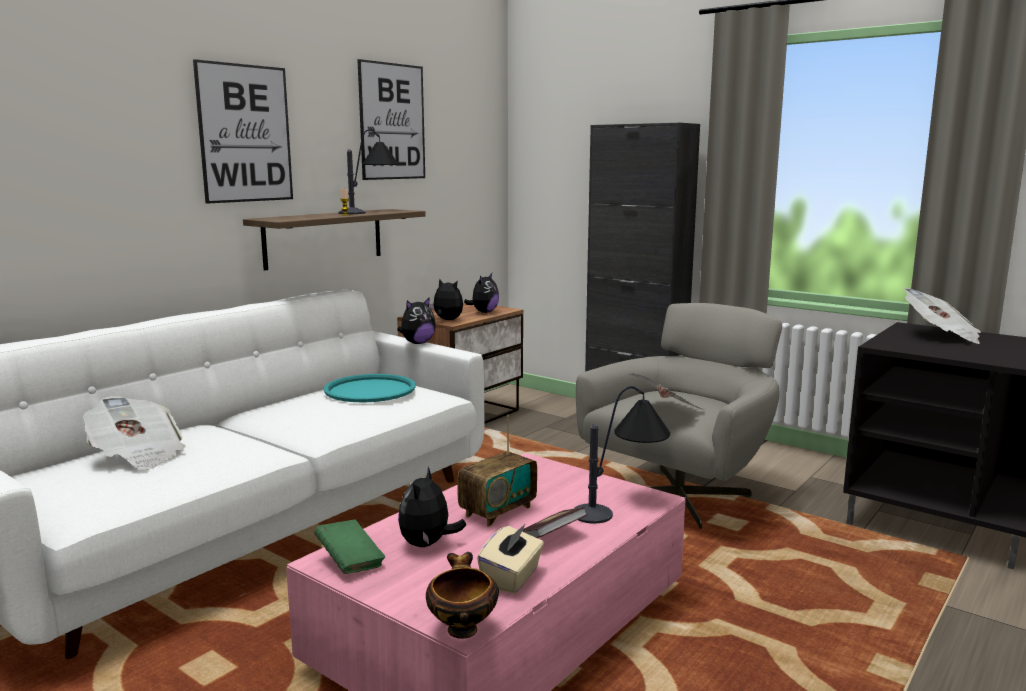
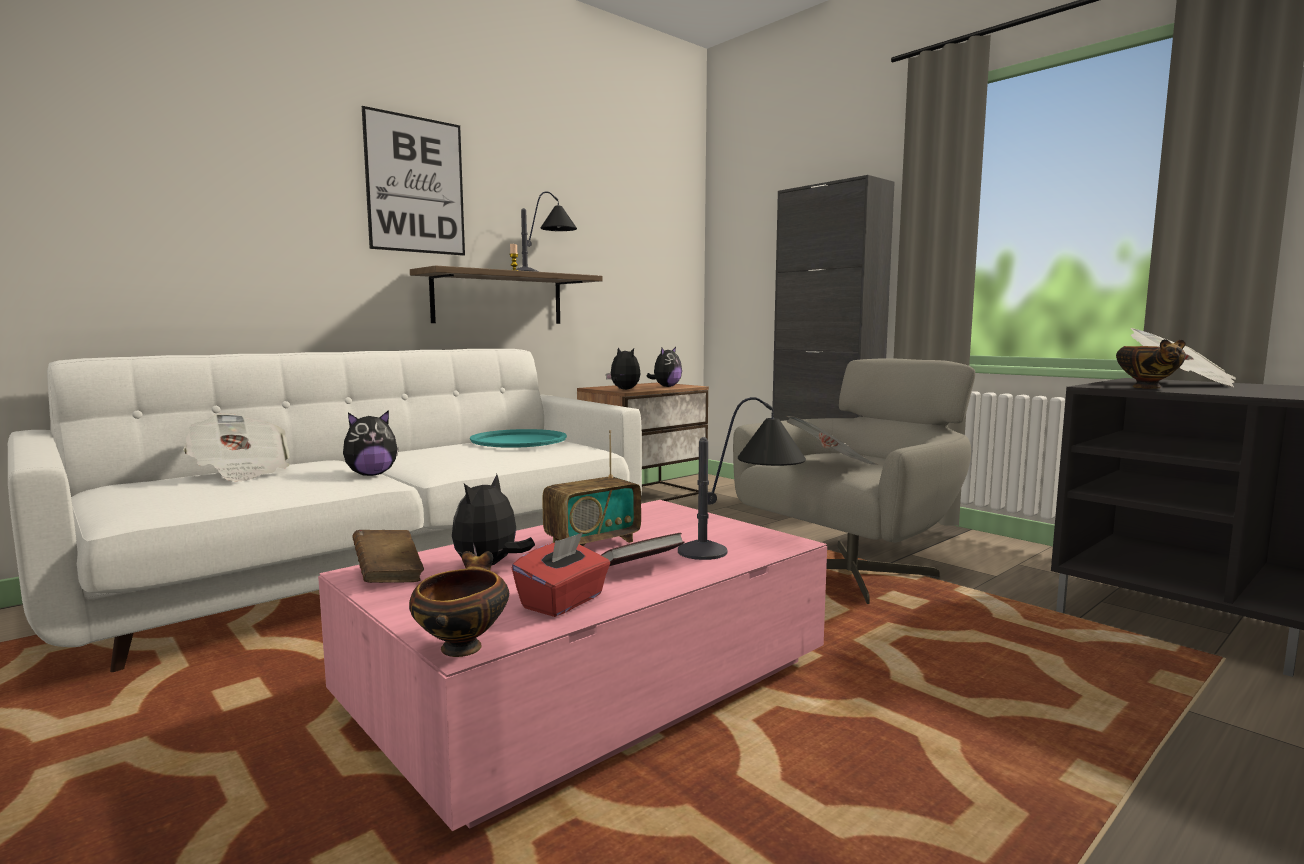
camera: 10 degrees right, 5 degrees down
(350, 562) = (388, 575): green book -> brown book
(392, 122) = (576, 192): picture -> none
(417, 343) = (579, 401): plush toy -> plush toy (371, 475)
(512, 578) = (563, 602): beige tissue box -> red tissue box
(919, 348) = (1149, 388): none -> bowl

